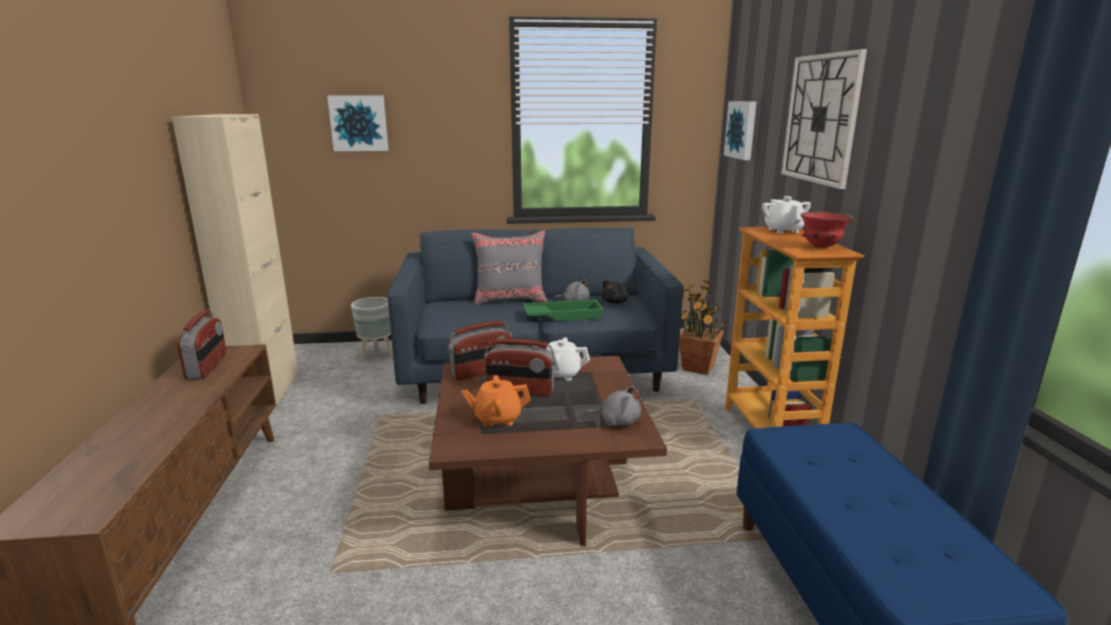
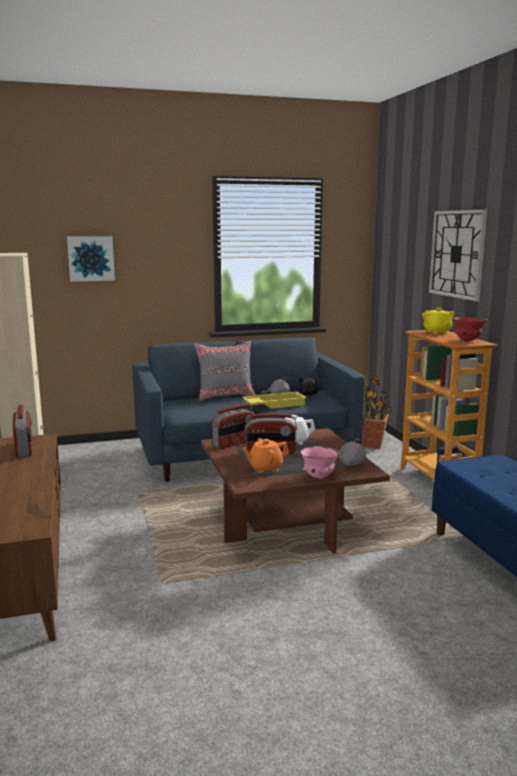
camera: 10 degrees left, 5 degrees down
(377, 356) = (107, 452): grey planter -> none
(562, 442) = (319, 477): none -> pink bowl
(563, 315) = (274, 404): green tray -> yellow tray
(742, 129) = (392, 261): picture -> none
(783, 230) = (437, 332): white teapot -> yellow teapot

